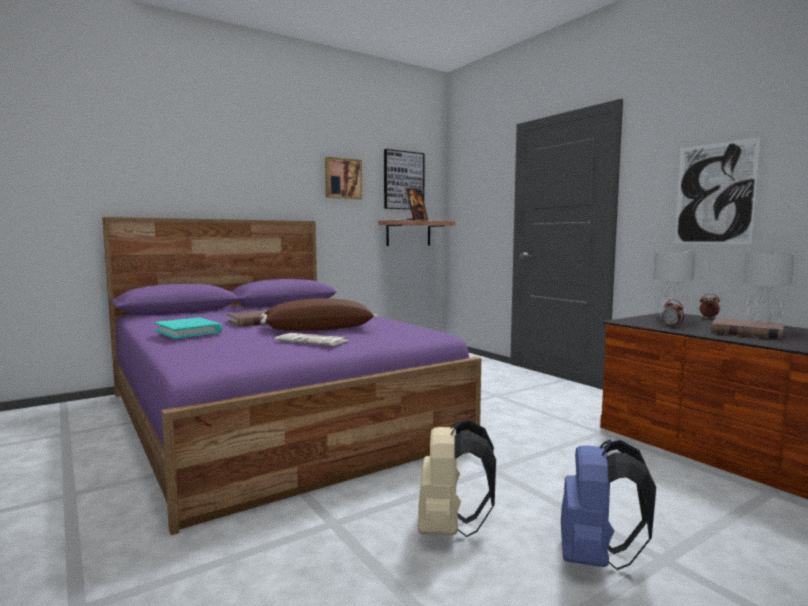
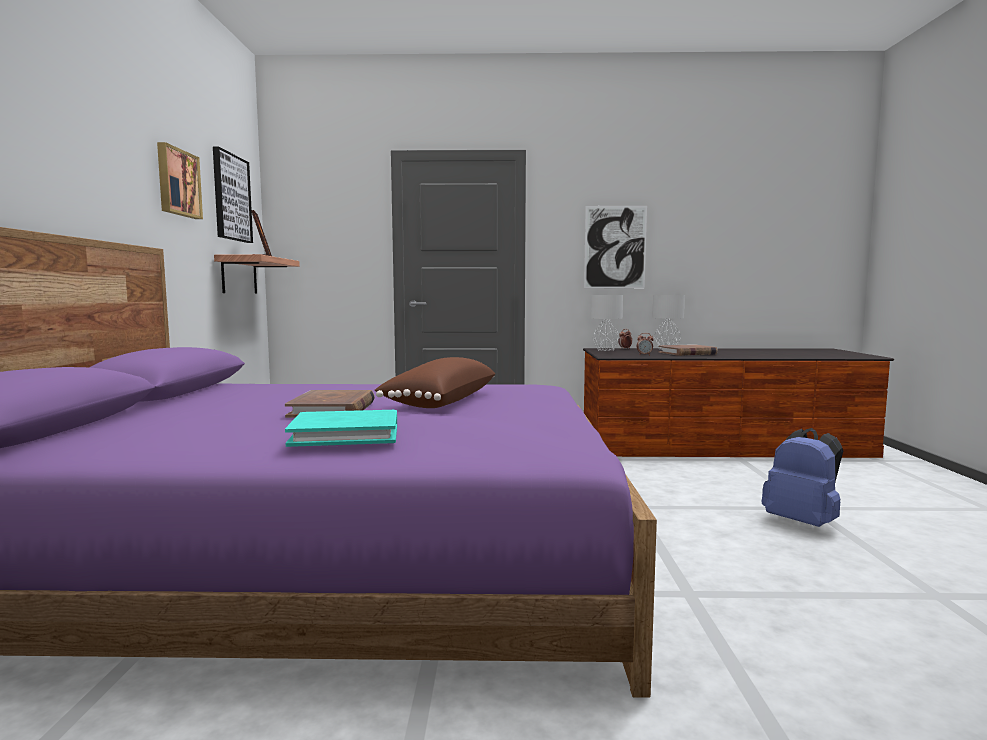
camera: 55 degrees left, 0 degrees up
(313, 341) = (524, 409): newspaper -> none
(449, 529) = (733, 550): beige backpack -> none

